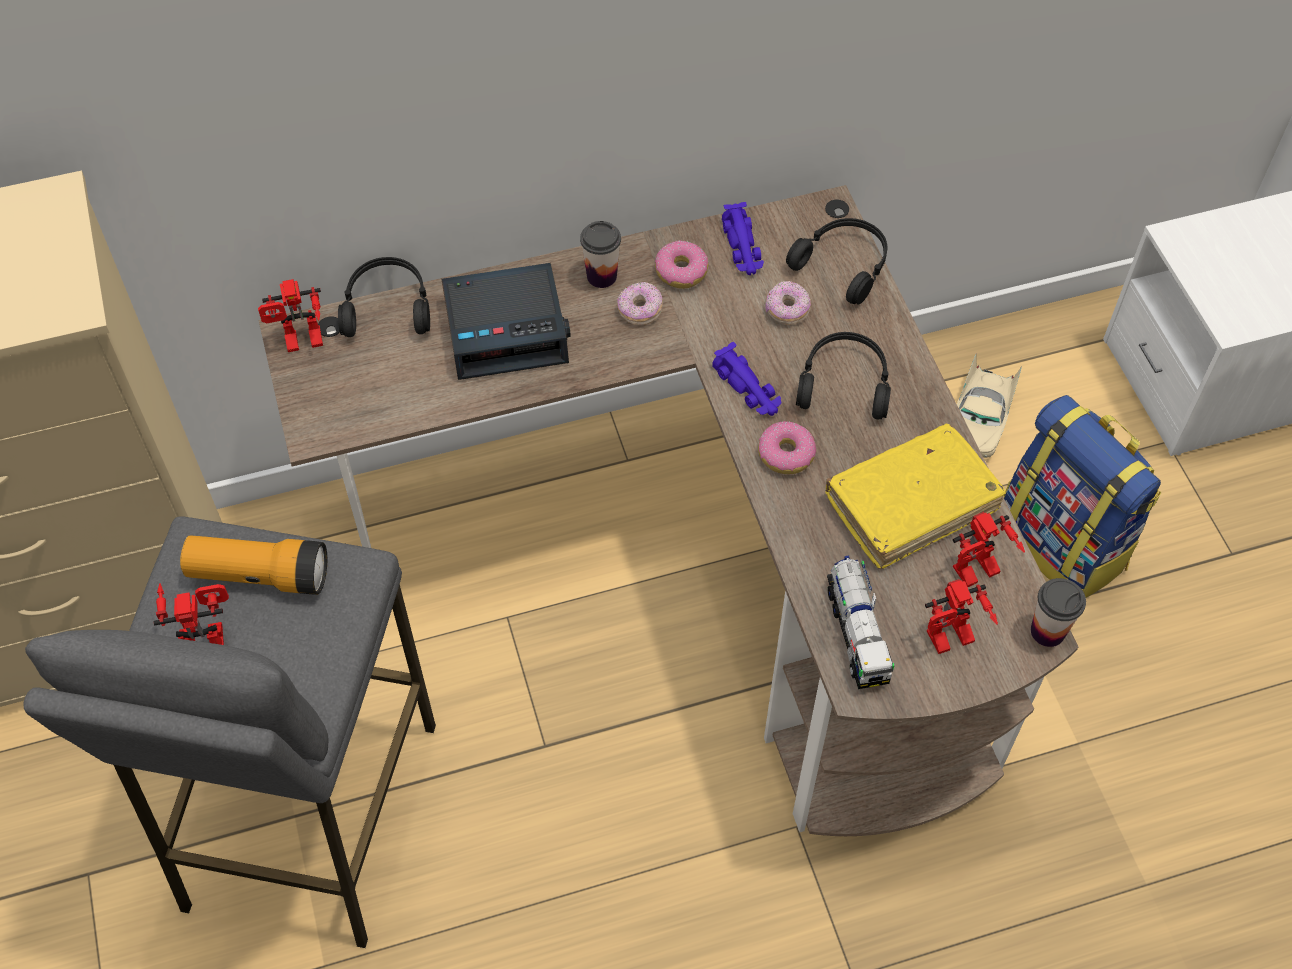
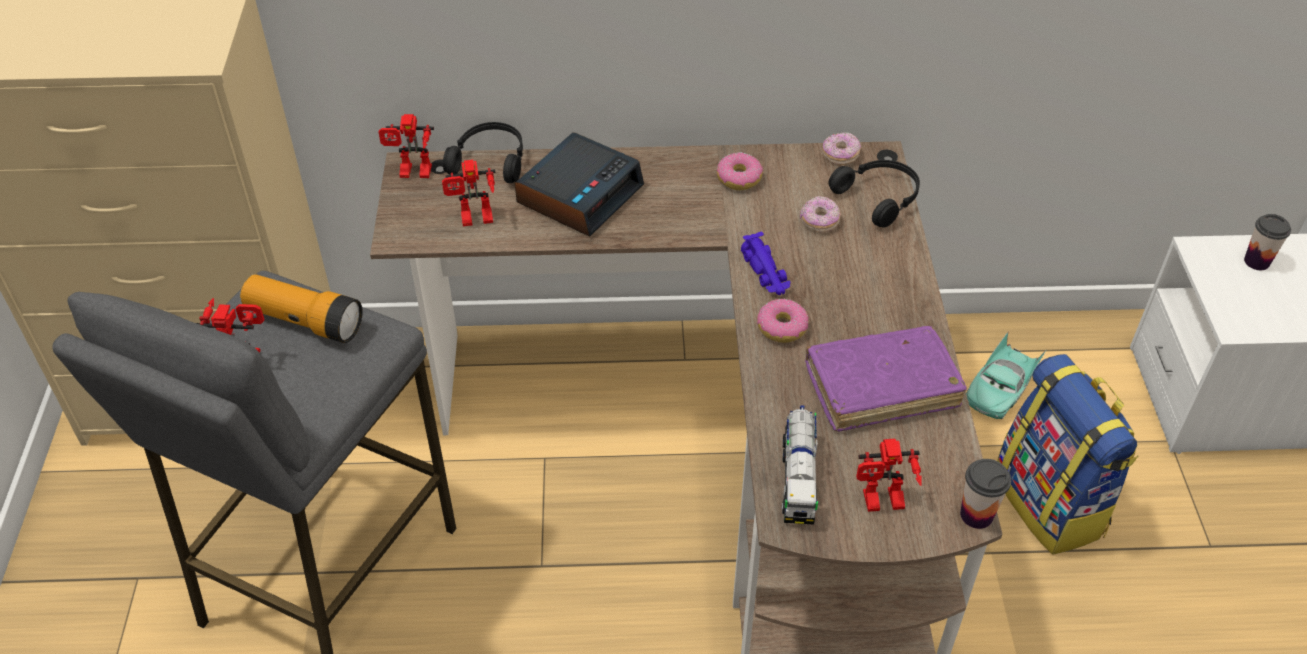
camera: 15 degrees right, 10 degrees down
(507, 330) = (580, 194): alarm clock -> alarm clock turned 60 degrees counterclockwise
(601, 276) = (671, 170): cup -> cup (1256, 261)
(639, 310) = (694, 199): donut -> donut (840, 155)
(742, 247) = (796, 170): purple toy car -> none
(844, 383) = (851, 284): black headphones -> none
(911, 503) = (881, 387): yellow book -> purple book
(976, 575) = (923, 455): toy robot -> toy robot (474, 220)
(979, 419) = (1000, 388): beige toy car -> turquoise toy car

